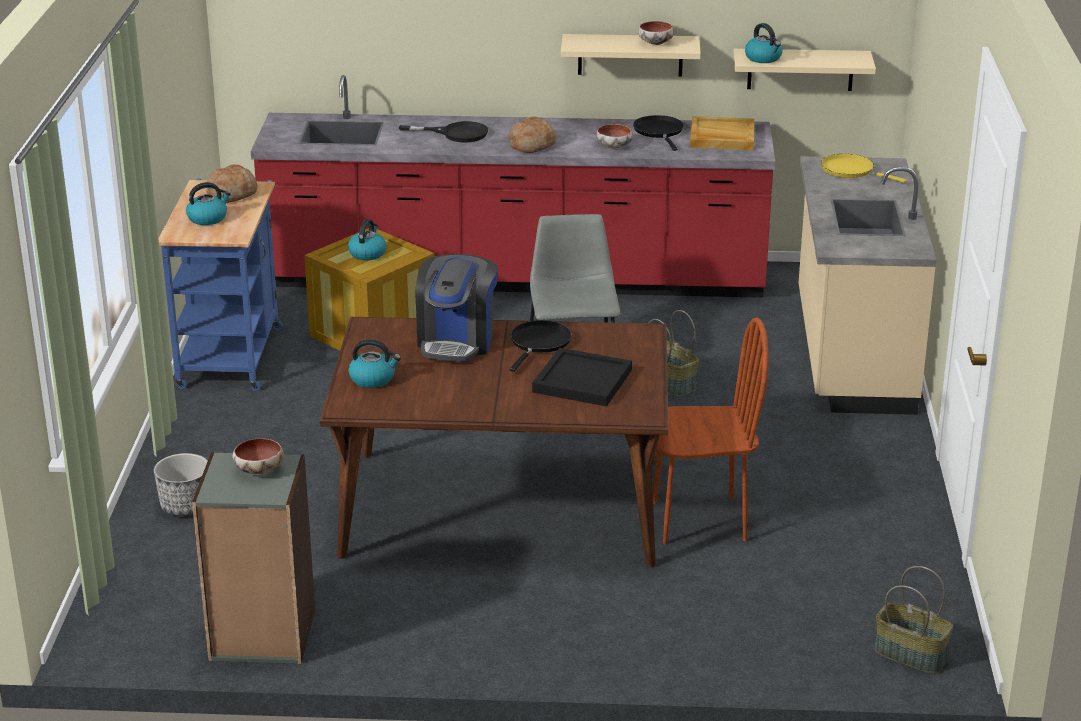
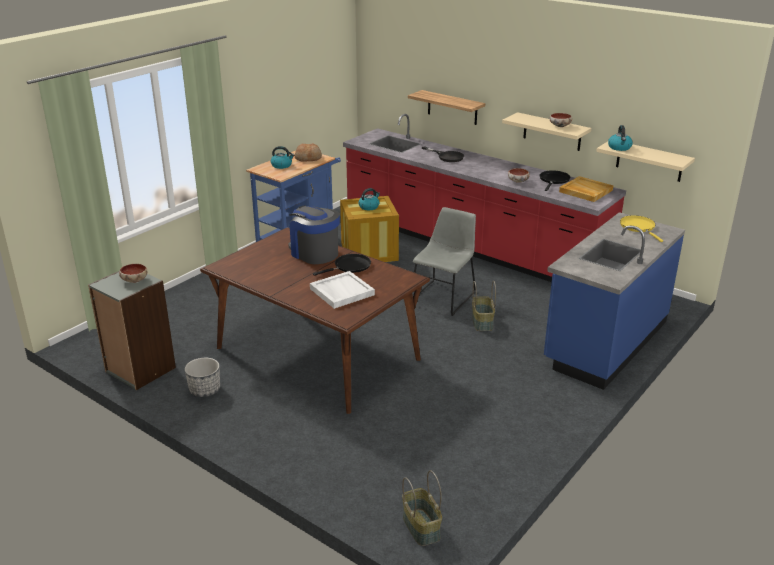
camera: 35 degrees right, 0 degrees up
(185, 506) = (191, 300): planter -> planter (205, 390)
(373, 379) = (250, 258): kettle -> none
(431, 47) = (452, 107): none -> shelf
(457, 341) = (314, 253): coffee machine -> coffee machine turned 90 degrees clockwise
(531, 145) = (476, 170): bread -> none
(581, 381) = (341, 292): black tray -> white tray
(699, 520) = (403, 399): brown chair -> none
(851, 354) = (605, 342): beige counter -> blue counter

